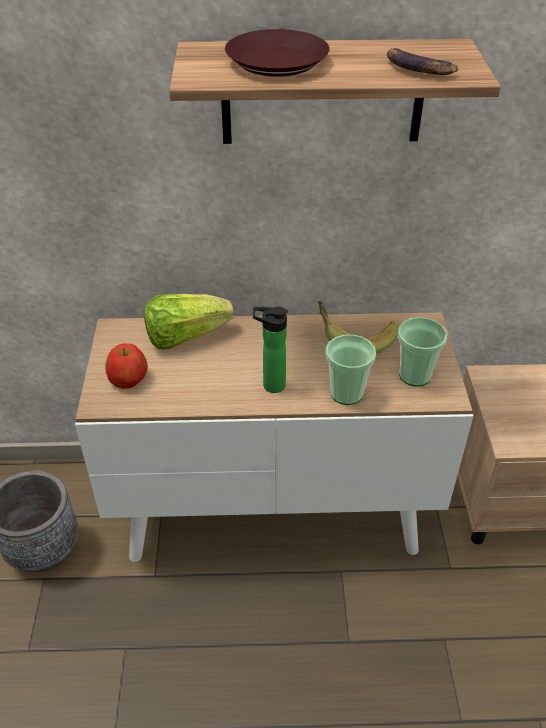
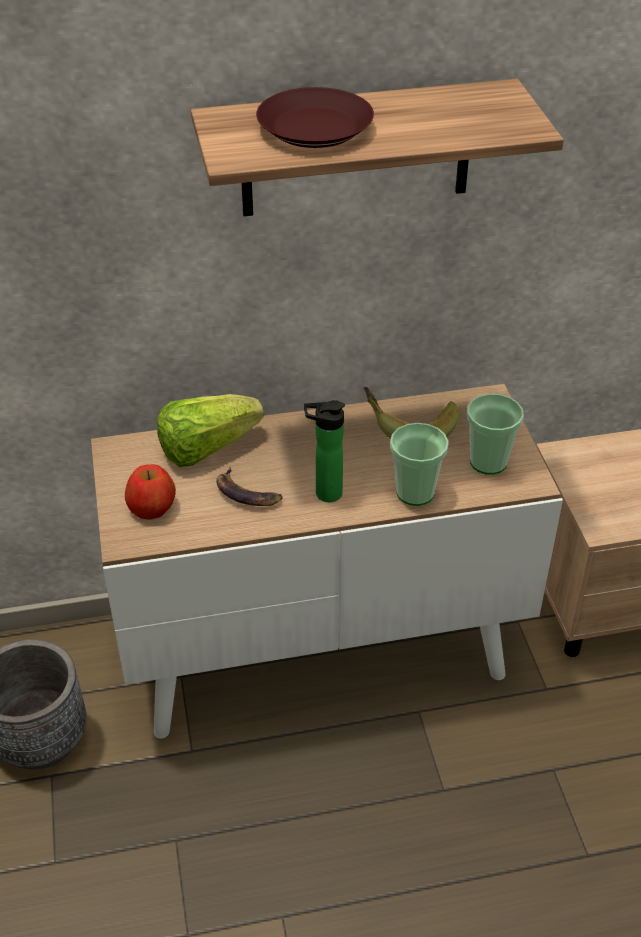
camera: 10 degrees left, 0 degrees up
(418, 68) = (471, 123): banana -> banana (247, 493)

